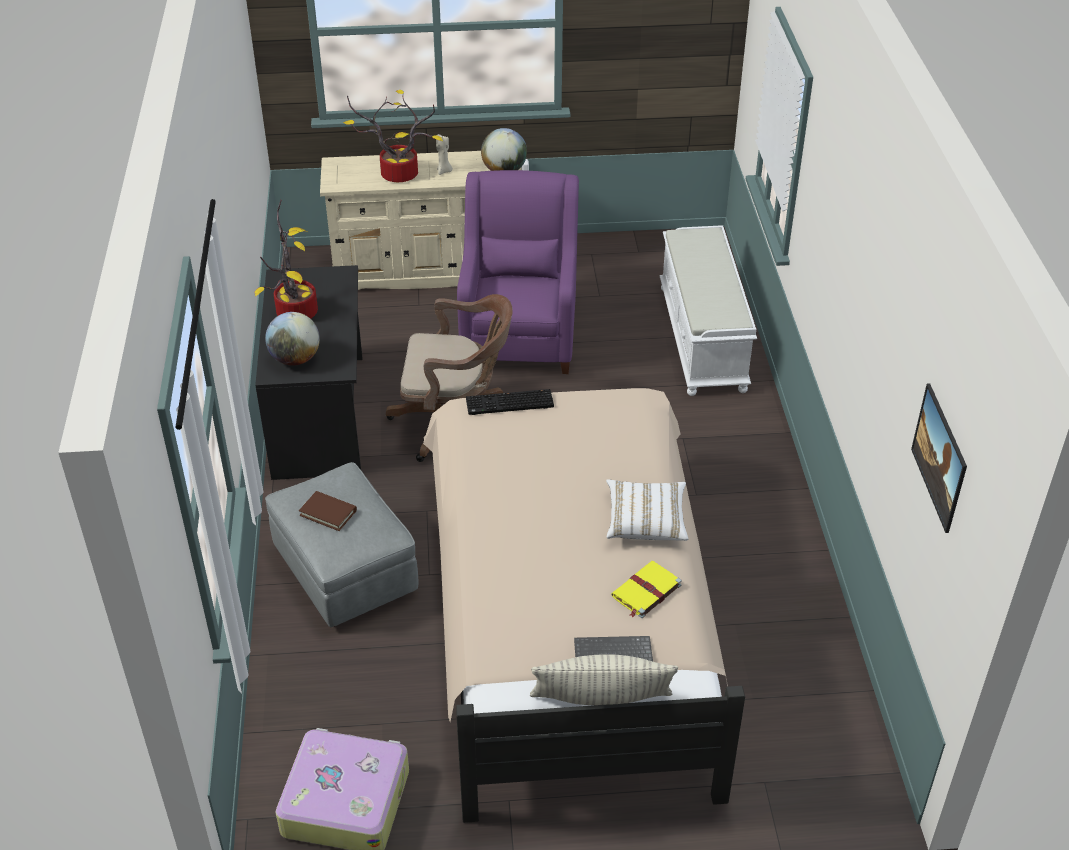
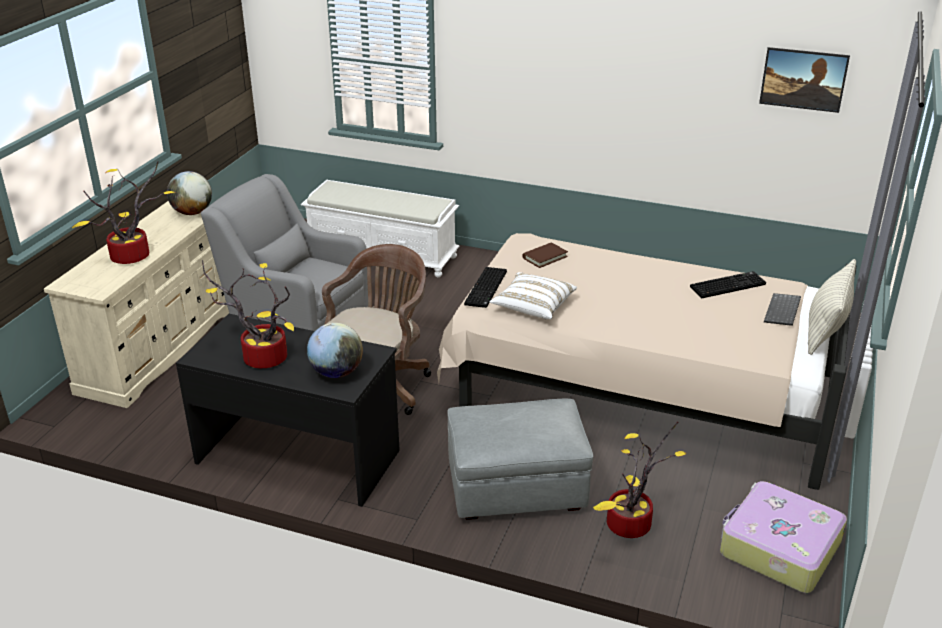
camera: 65 degrees left, 10 degrees down
(324, 671) = (629, 527): none -> potted plant
(328, 513) = (516, 429): brown book -> brown book (545, 257)
(444, 171) = (155, 236): beige candle -> none
(520, 334) = (296, 326): purple armchair -> grey armchair
(645, 521) = (656, 268): white pillow -> white pillow (533, 306)
(645, 591) = (727, 285): yellow book -> keyboard

